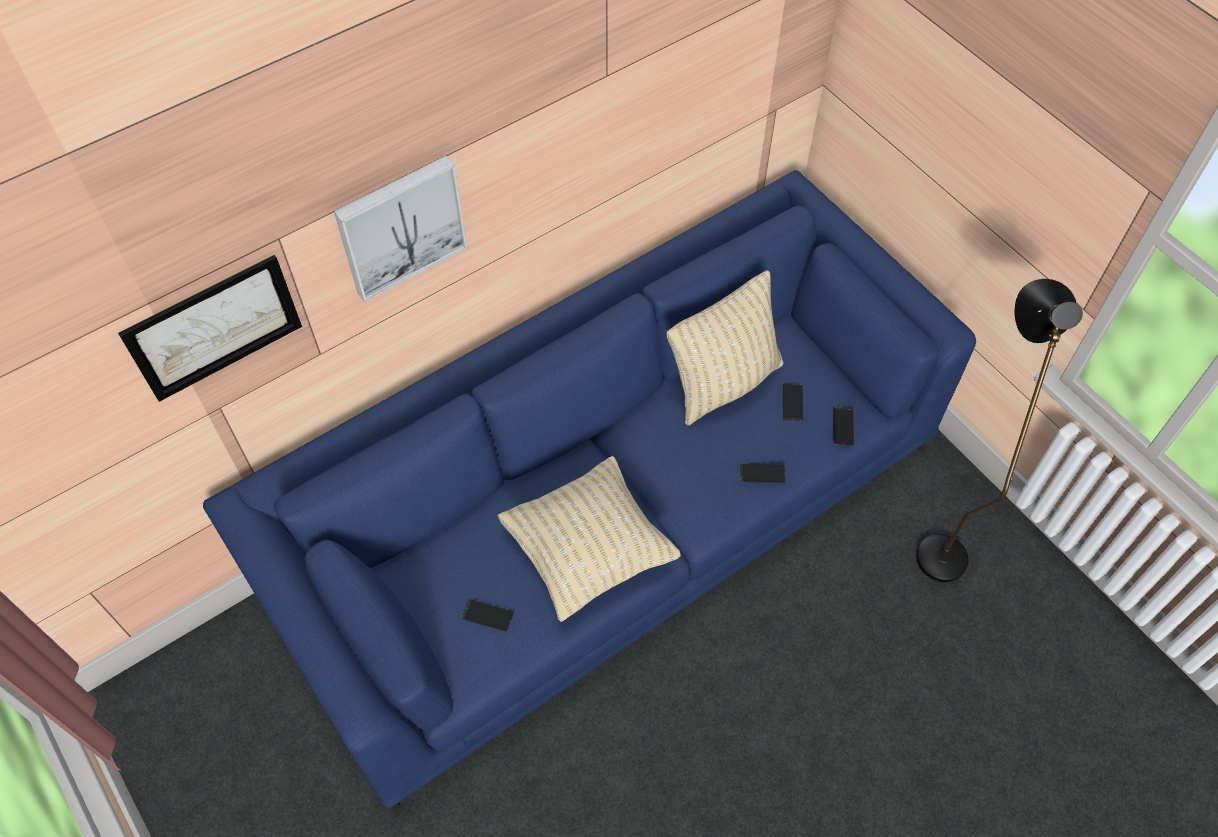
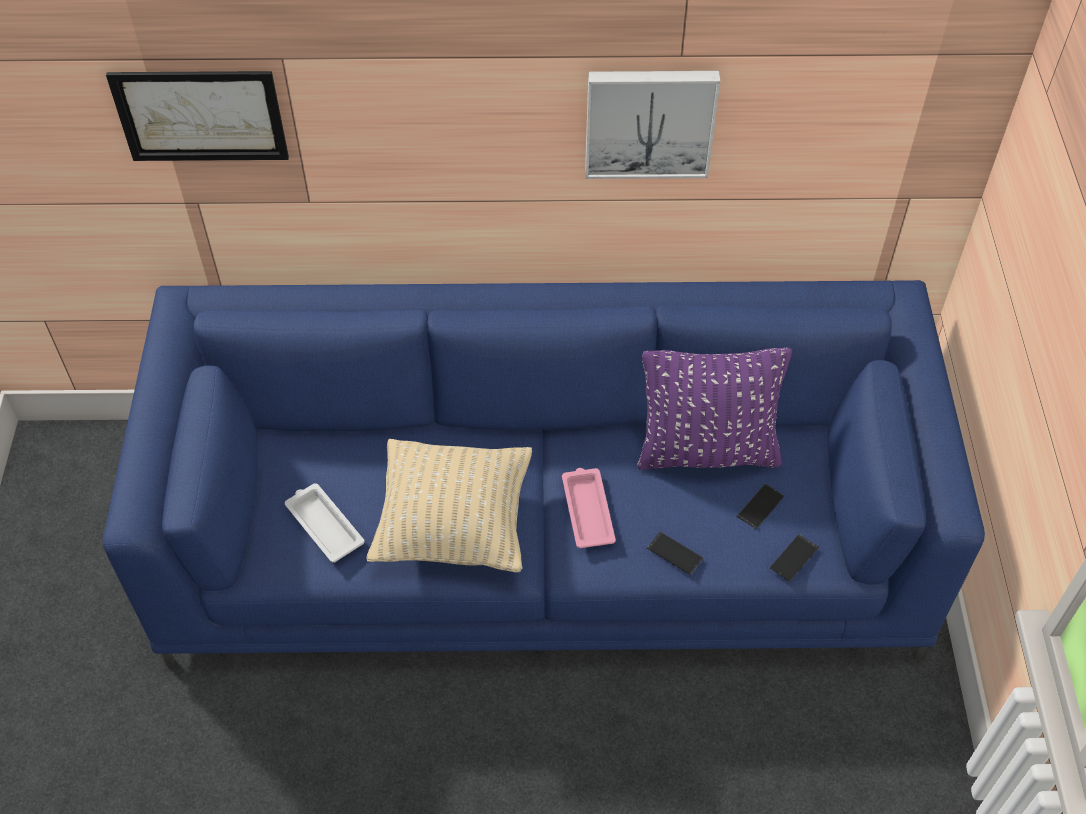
camera: 35 degrees right, 5 degrees down
(400, 225) = (411, 107): picture -> picture (649, 121)
(488, 615) = (324, 525): phone -> white tray
(676, 479) = (587, 510): none -> pink tray
(724, 383) = (707, 451): beige pillow -> purple pillow
(941, 541) = (864, 759): black floor lamp -> none

